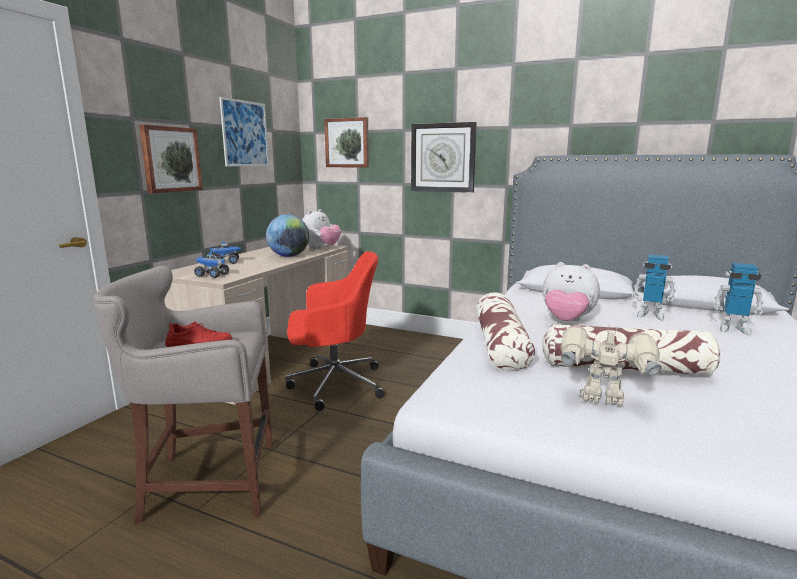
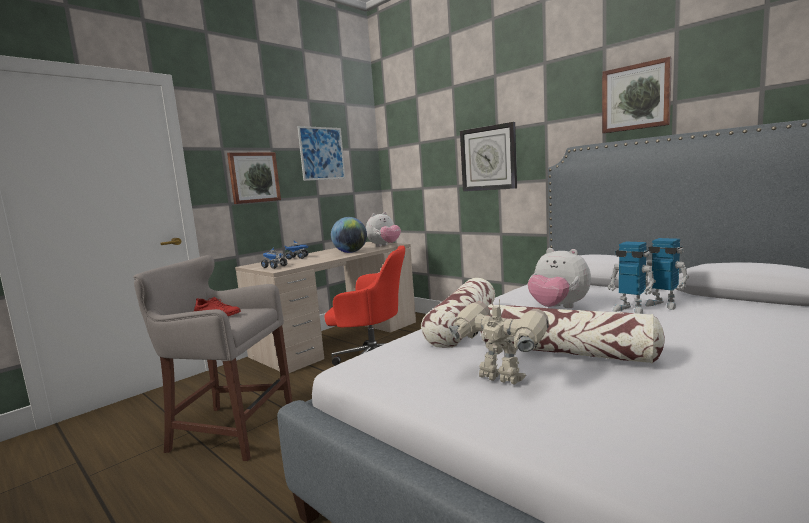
camera: 20 degrees right, 5 degrees down
(347, 143) = (412, 153): picture -> picture (636, 97)
(733, 329) = (754, 321): toy robot -> toy robot (630, 309)

